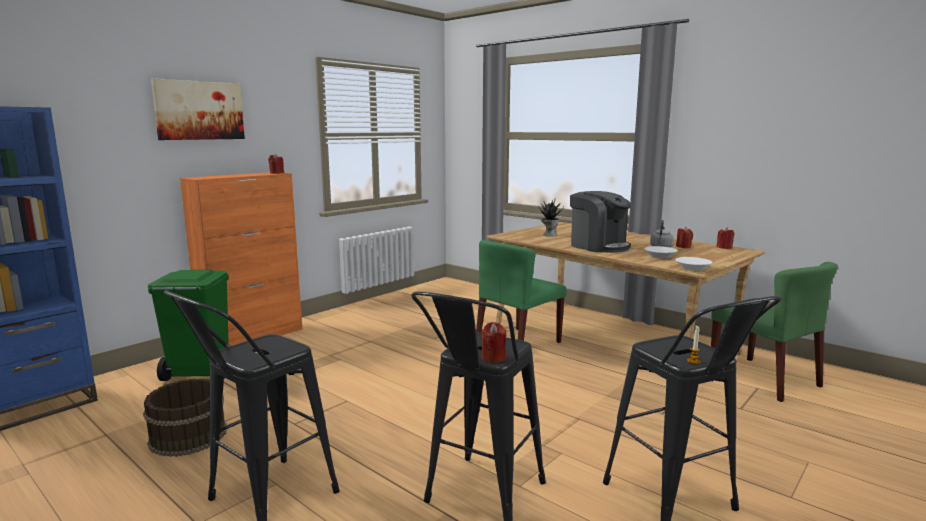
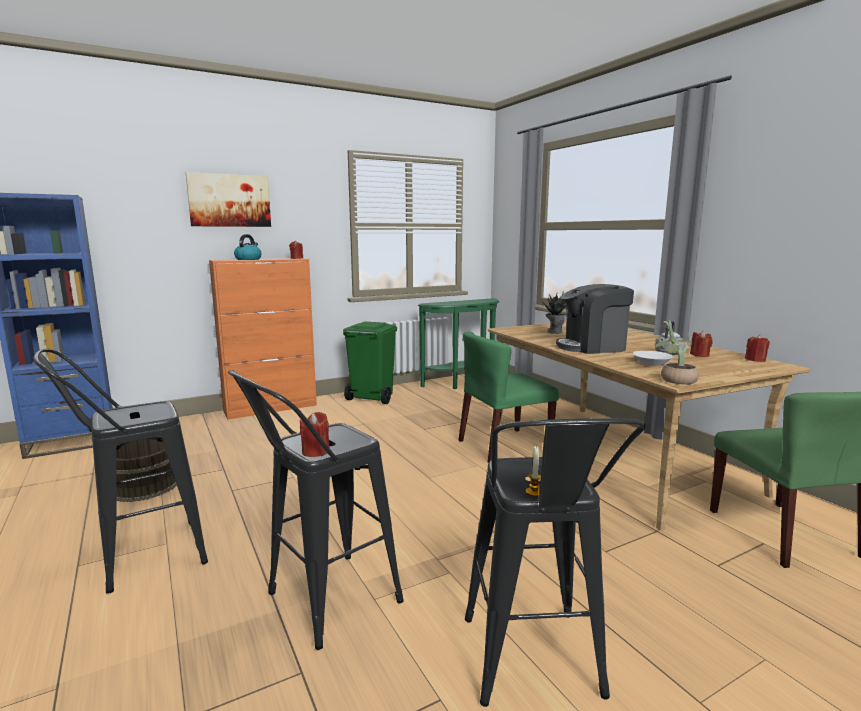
camera: 20 degrees right, 0 degrees up
(199, 373) = (203, 433): green trash can -> green trash can (371, 398)
(227, 176) = (248, 259): none -> kettle
(433, 291) = (463, 383): none -> green console table
(598, 246) = (592, 347): coffee machine -> coffee machine turned 105 degrees clockwise
(692, 268) = (673, 380): white bowl -> potted plant

